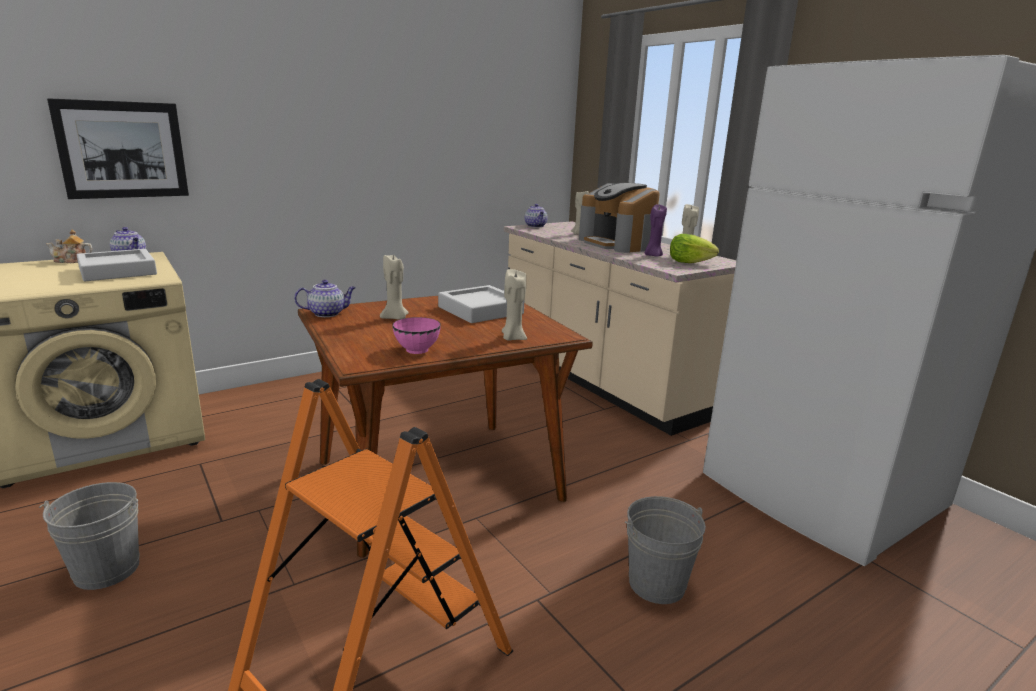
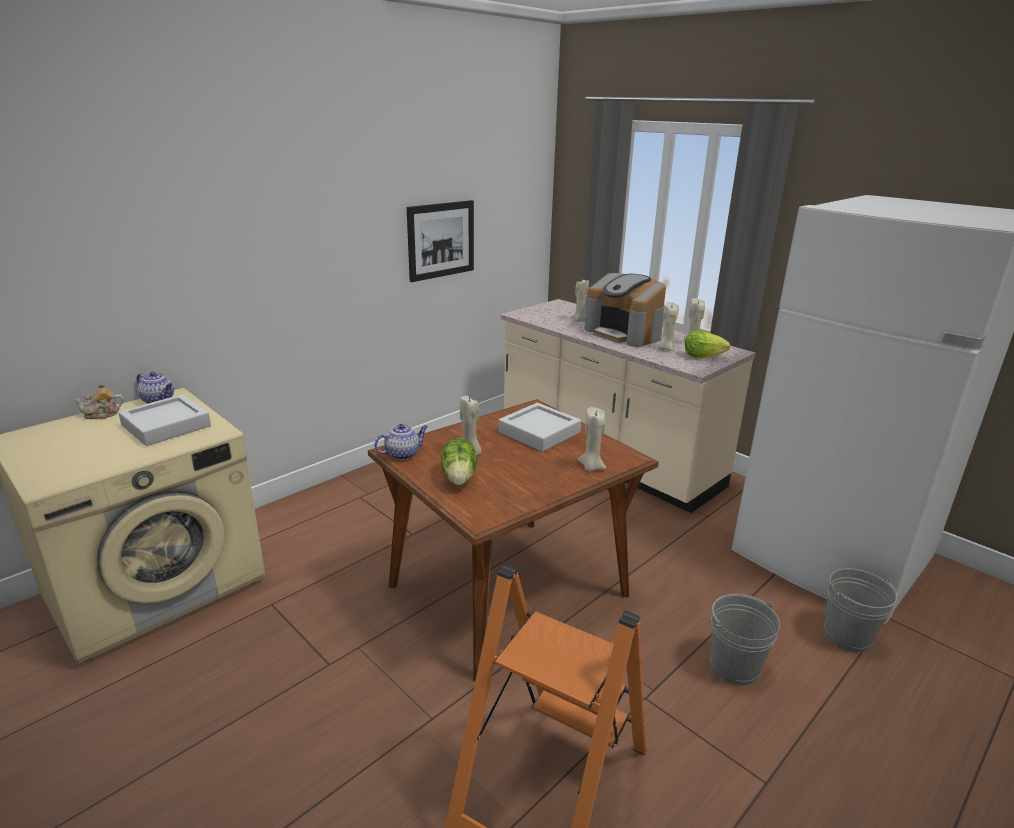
camera: 10 degrees left, 5 degrees up
(106, 569) = (249, 733): grey bucket -> grey bucket (847, 636)
(122, 150) = (139, 290): picture -> picture (441, 240)
(368, 333) = (460, 477): none -> lettuce
(417, 350) = (519, 494): pink bowl -> none
(536, 226) = (531, 311): teapot -> none
(653, 255) = (665, 349): purple candle -> beige candle

